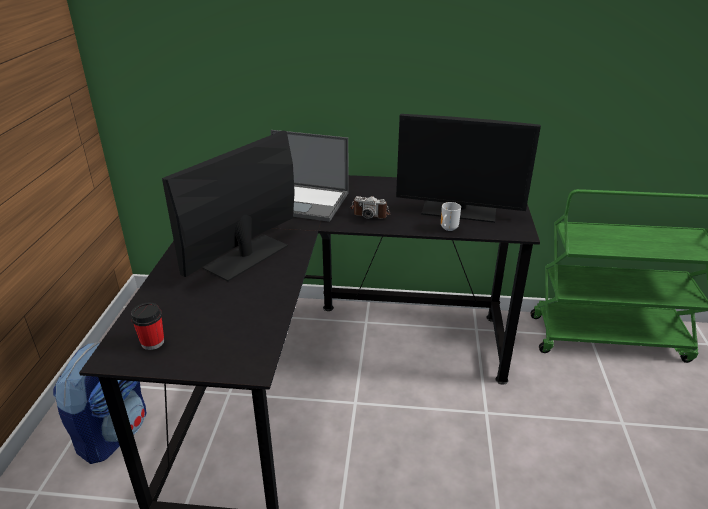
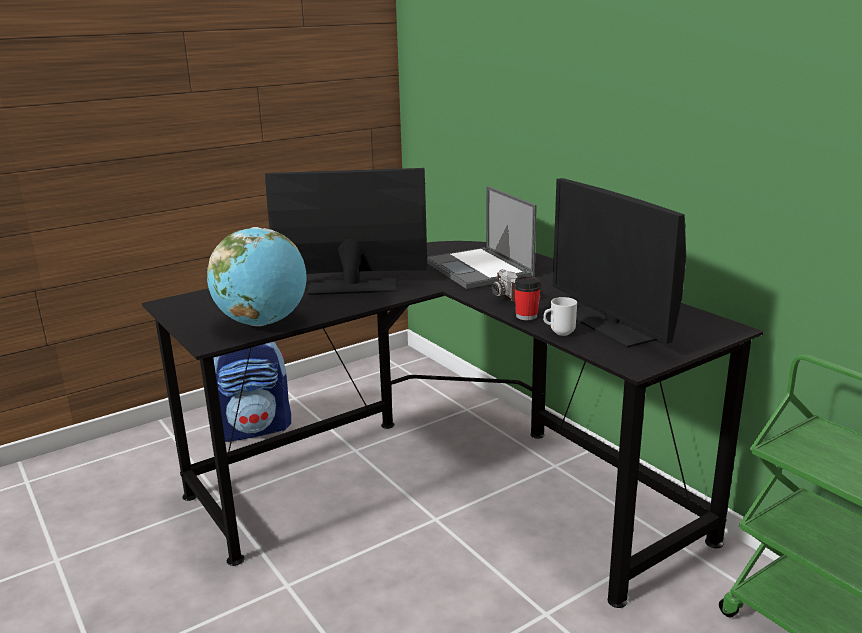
camera: 50 degrees right, 10 degrees down
(152, 342) = (198, 306): cup -> cup (526, 316)
(252, 324) = (263, 322): none -> globe

